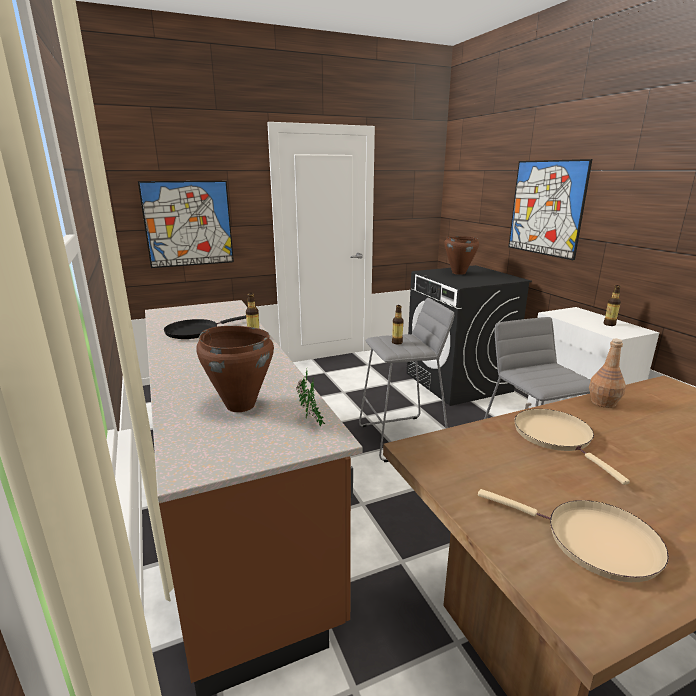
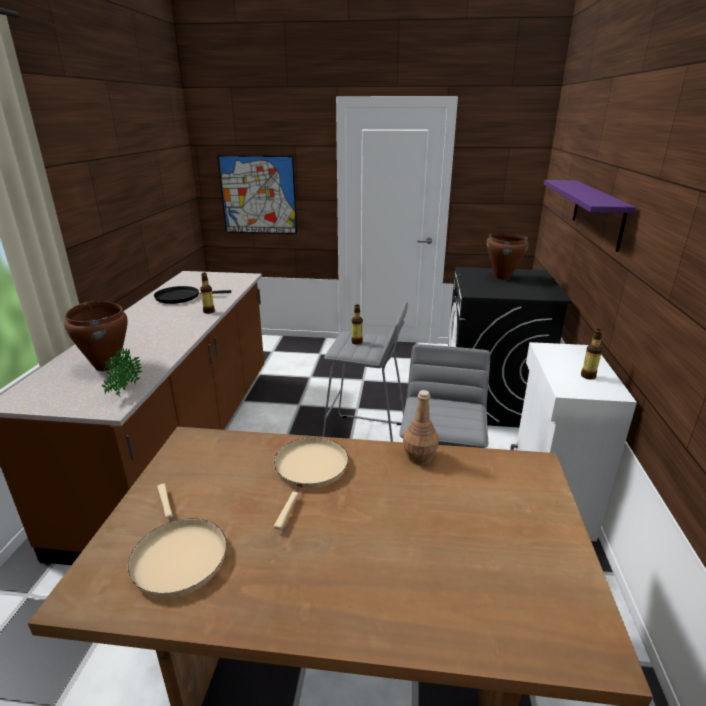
camera: 30 degrees right, 5 degrees up
(546, 208) = (597, 213): picture -> purple shelf

